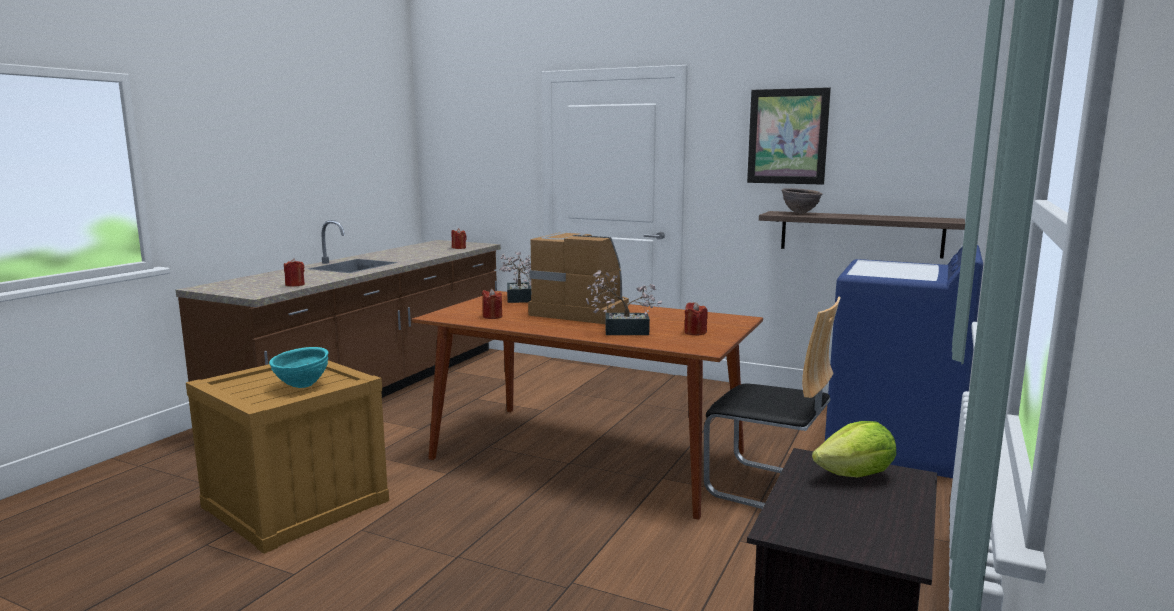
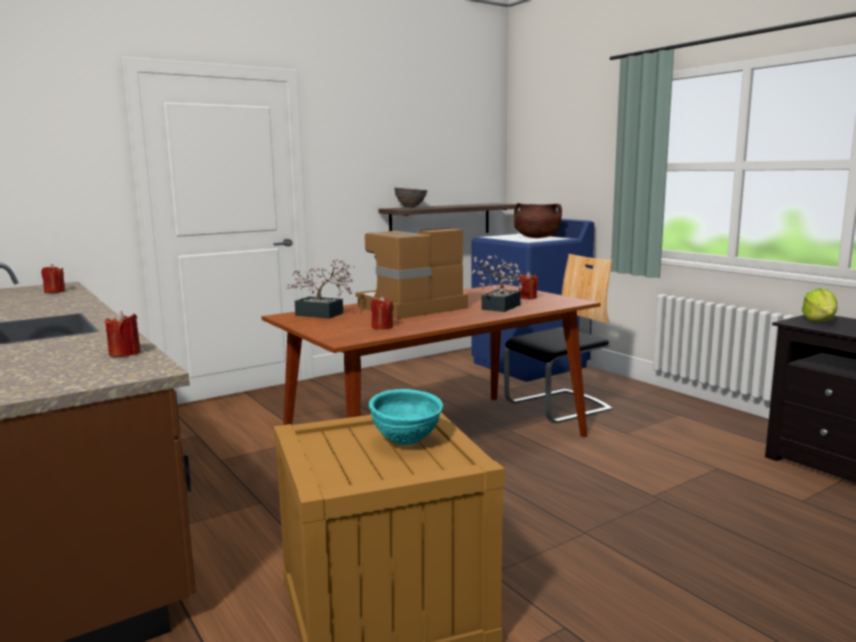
camera: 60 degrees left, 0 degrees up
(787, 136) = (387, 143): picture -> none
(905, 272) = (536, 237): none -> brown cooking pot

